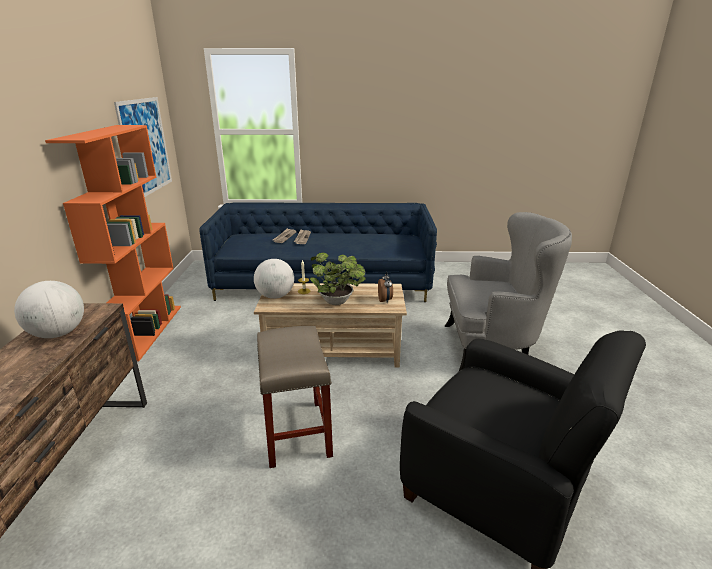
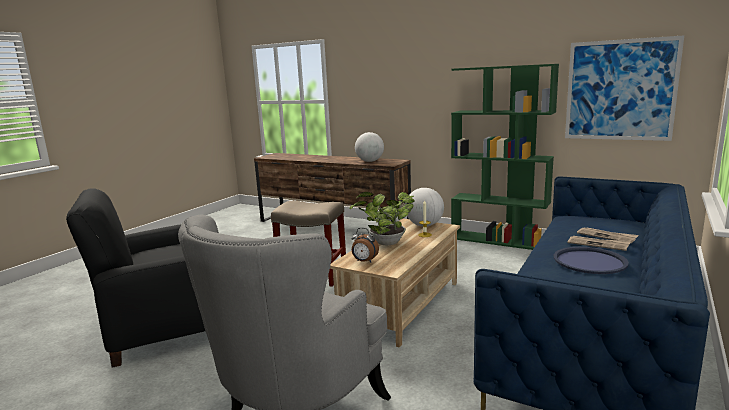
camera: 120 degrees right, 10 degrees down
(147, 331) = (499, 240): orange bookcase -> green bookcase
(334, 238) = (589, 261): none -> blue tray

